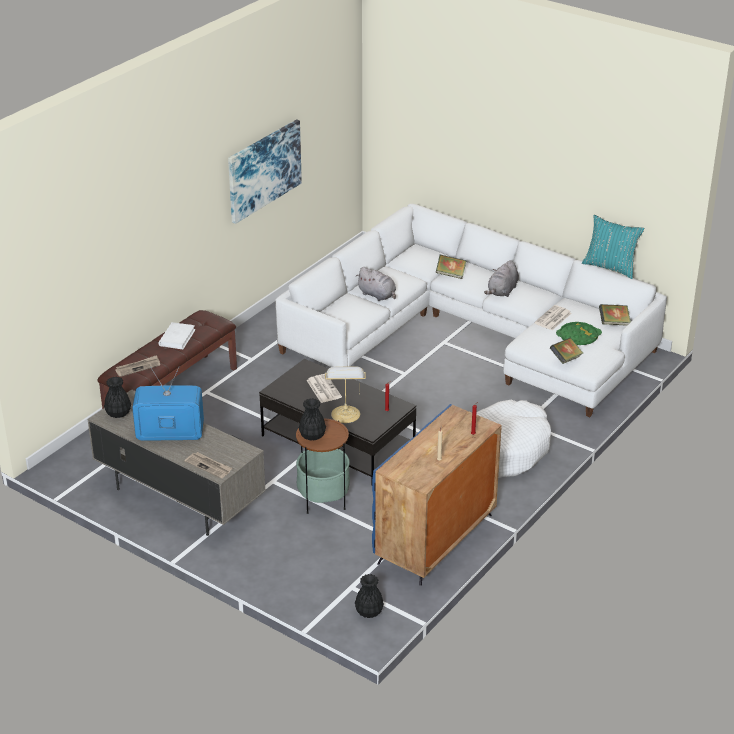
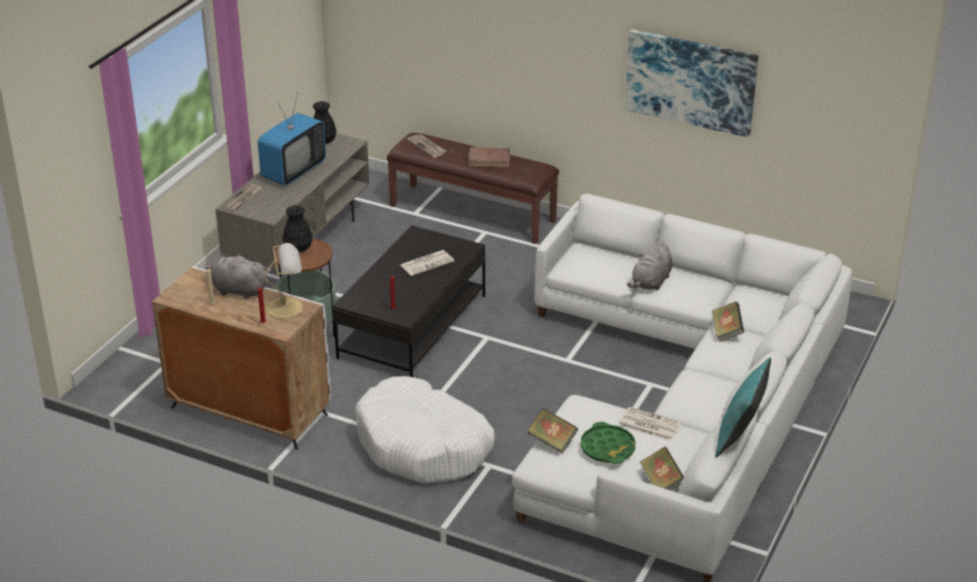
camera: 80 degrees right, 0 degrees up
(170, 434) = (293, 171): television -> television turned 45 degrees clockwise
(177, 338) = (489, 159): white book -> brown book
(345, 413) = (383, 282): table lamp -> table lamp (286, 307)
(369, 611) = (129, 378): black vase -> none
(435, 539) = (248, 411): blue cabinet -> white cabinet
(502, 291) = (705, 378): grey plush toy -> grey plush toy (237, 290)

